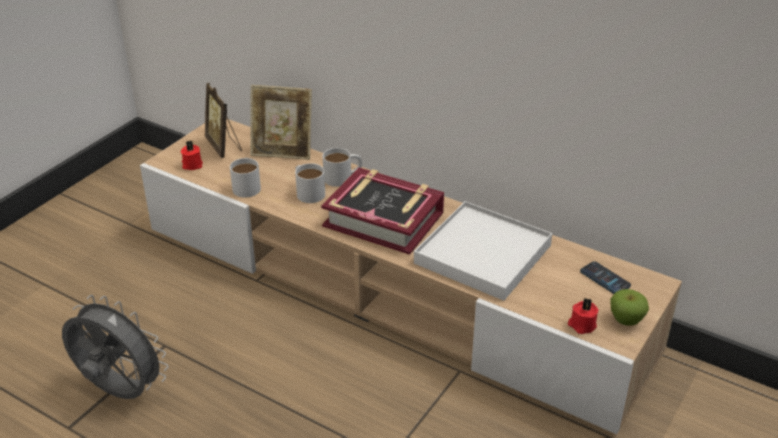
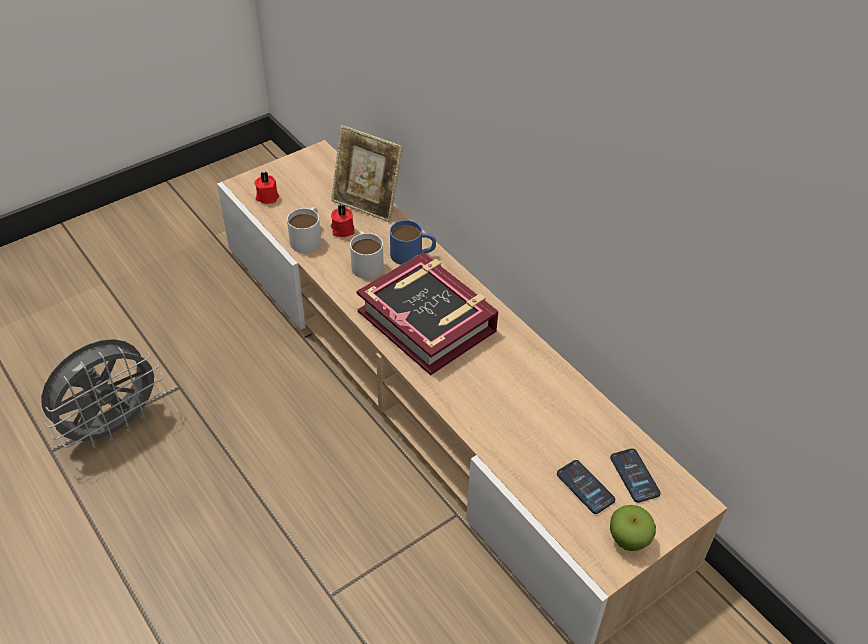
camera: 20 degrees right, 10 degrees up
(119, 392) = (113, 427): grey fan -> grey fan turned 90 degrees clockwise
(224, 146) = (311, 182): picture frame -> none
(343, 177) = (413, 254): white mug -> blue mug
(483, 254) = (512, 399): white tray -> none
(574, 296) = (585, 487): none -> phone
(581, 325) = (572, 529): red candle -> red candle (342, 229)

